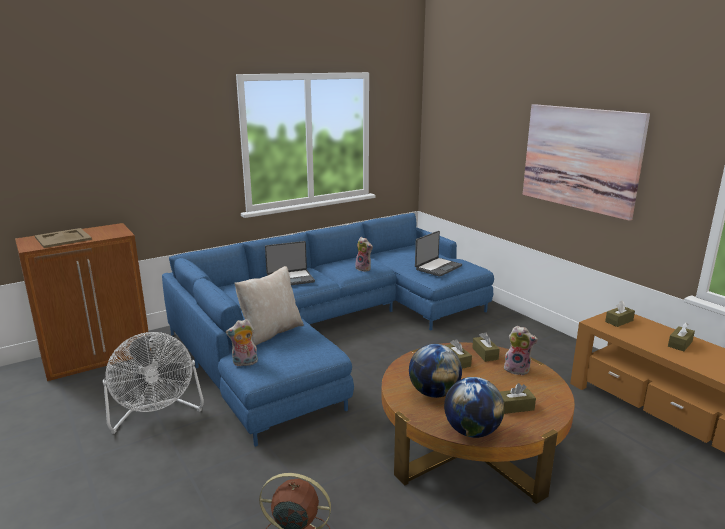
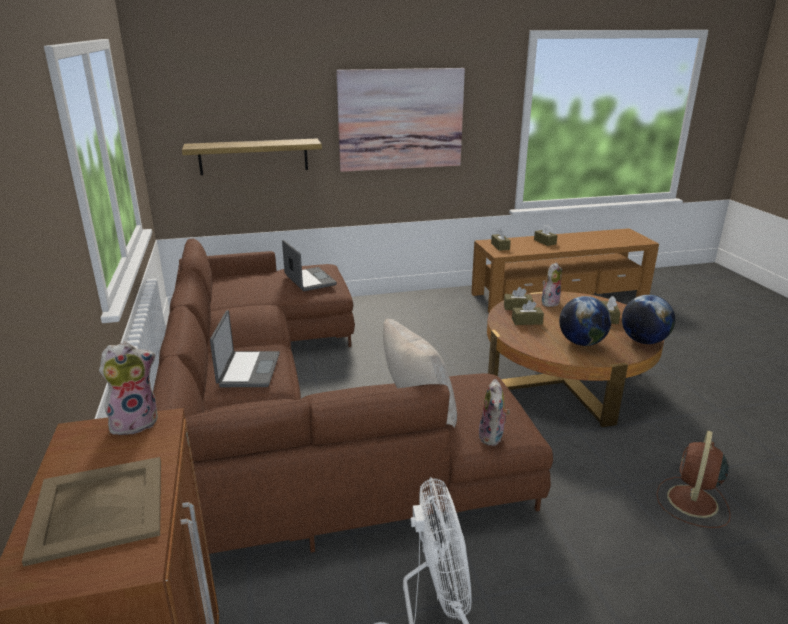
camera: 70 degrees left, 5 degrees up
(327, 330) = (290, 411): blue sofa -> brown sofa
(364, 268) = (264, 317): plush toy -> plush toy (135, 422)
(472, 166) = (253, 156): none -> shelf

